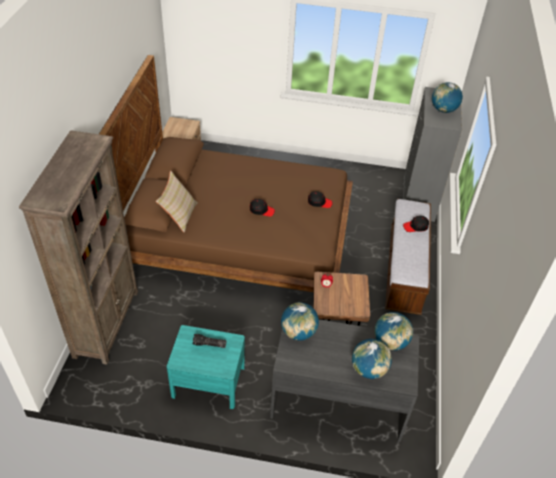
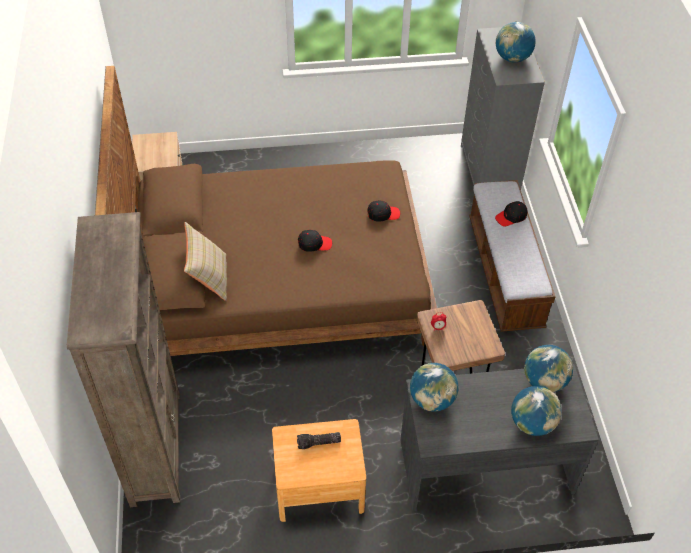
camera: 15 degrees left, 5 degrees up
(208, 381) = (319, 487): turquoise nightstand -> brown nightstand

